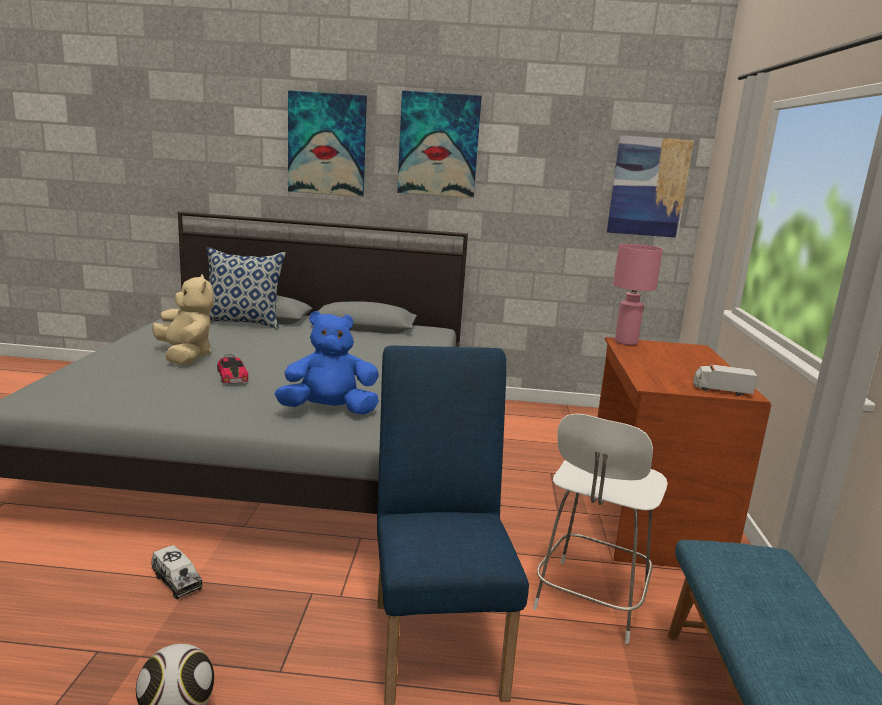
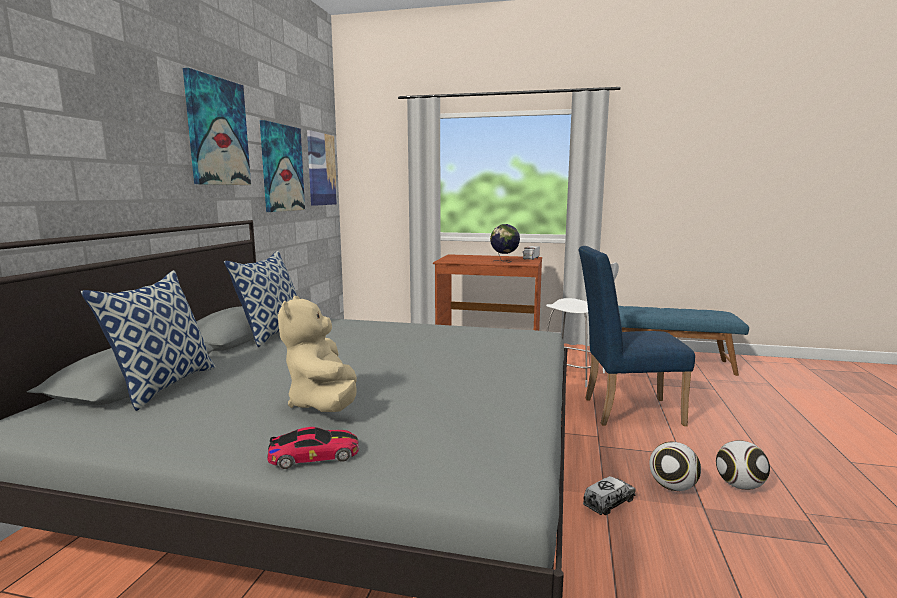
camera: 80 degrees left, 5 degrees down
(185, 357) = (324, 404): beige plush toy -> beige plush toy turned 75 degrees counterclockwise
(193, 639) = (672, 487): none -> football
(232, 376) = (408, 378): toy car -> toy car (314, 455)
(327, 144) = (118, 125): picture -> picture (281, 168)
(329, 410) = (497, 348): blue plush toy -> none
(373, 334) = (272, 334): none -> pillow
(625, 342) = (446, 260): pink table lamp -> none
(655, 371) = (504, 261): none -> globe

